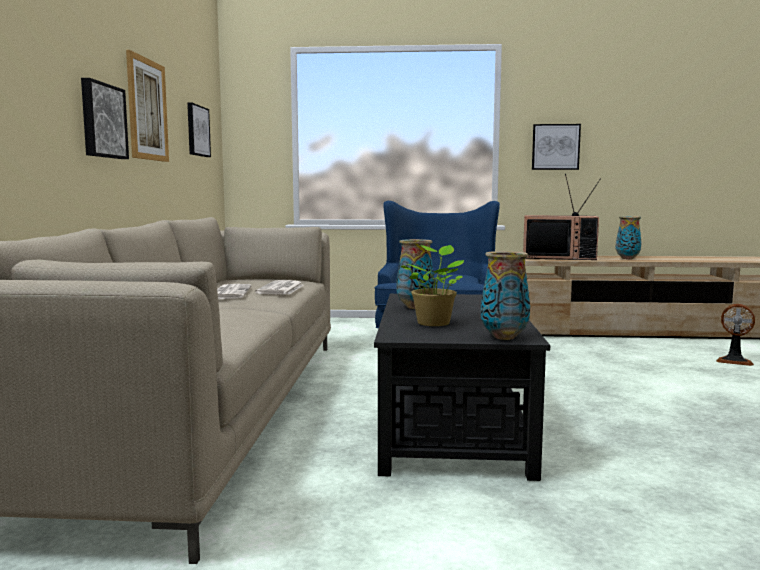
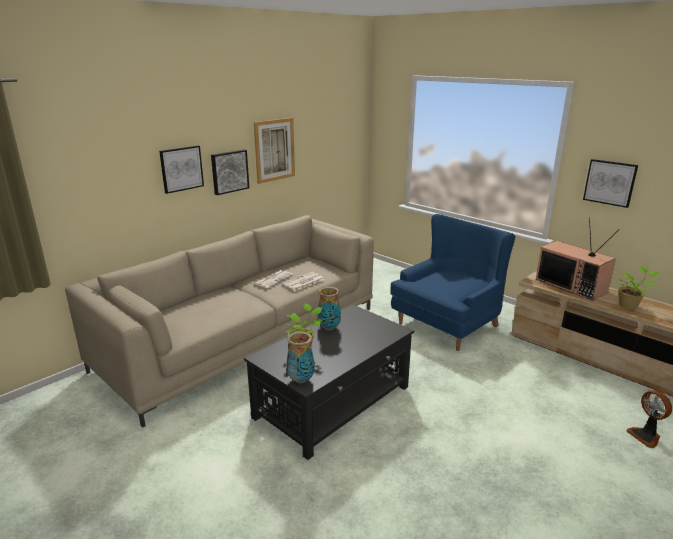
camera: 40 degrees right, 15 degrees up
(197, 131) = (333, 144): picture -> picture (181, 168)
(627, 258) = (629, 306): vase -> potted plant

